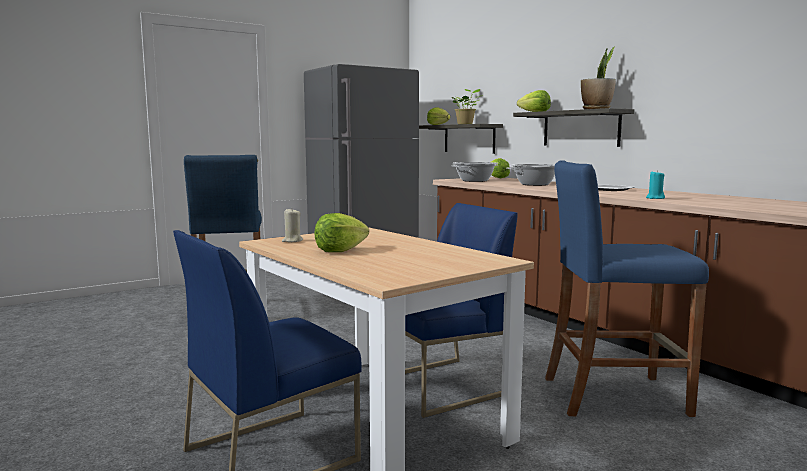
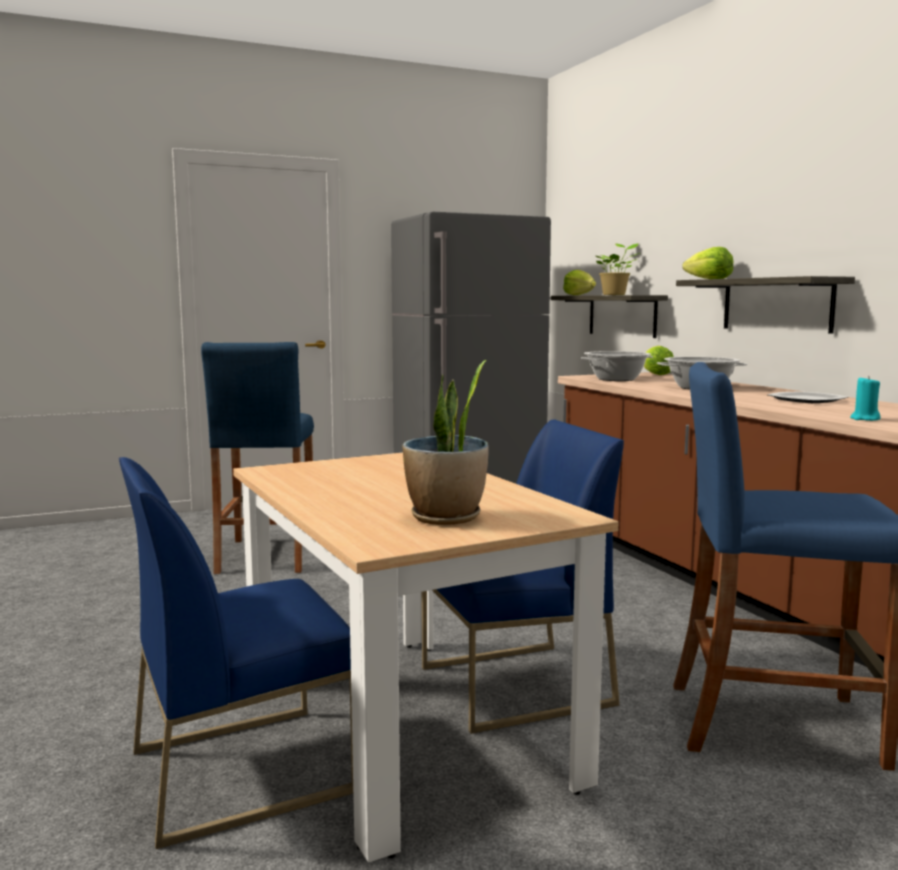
camera: 10 degrees right, 0 degrees up
(292, 241) = (302, 470): beige candle -> none
(340, 250) = (353, 489): lettuce -> none
(596, 109) = (796, 276): potted plant -> potted plant (446, 517)

